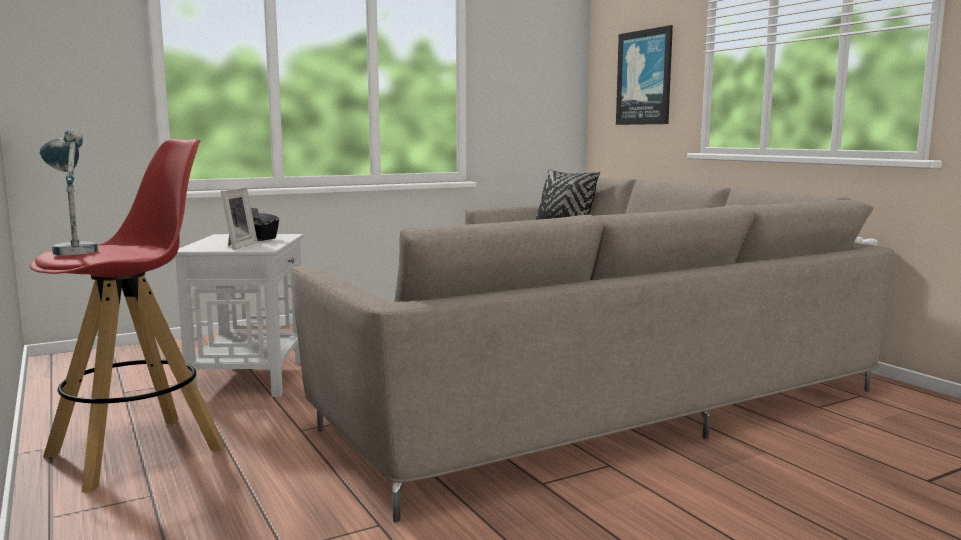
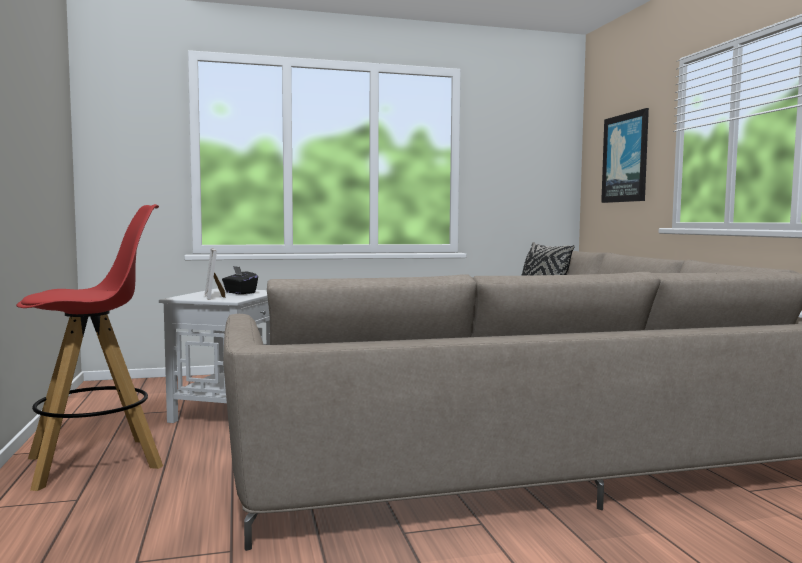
camera: 15 degrees right, 5 degrees down
(73, 249) = (54, 291): table lamp -> none
(237, 246) = (215, 297): picture frame -> picture frame turned 135 degrees clockwise

